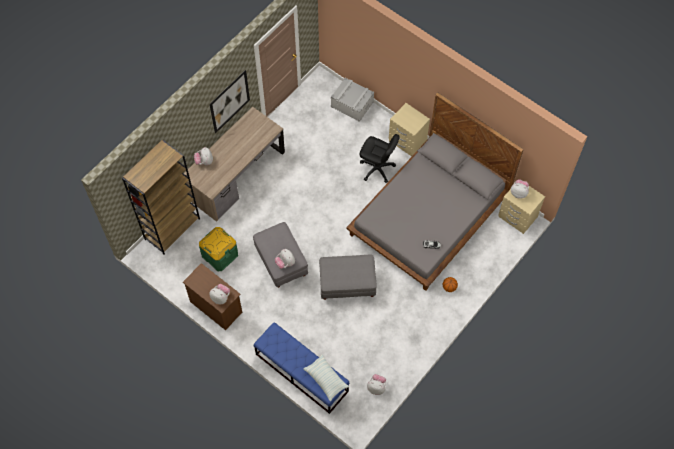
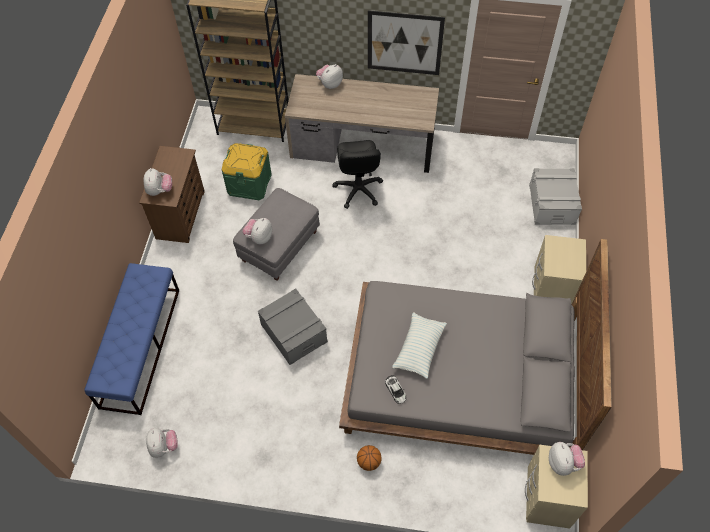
camera: 60 degrees right, 5 degrees down
(326, 379) = (117, 367): pillow -> pillow (419, 349)
(347, 284) = (293, 333): grey ottoman -> grey storage box
(377, 168) = (483, 279): black office chair -> black office chair (358, 190)

